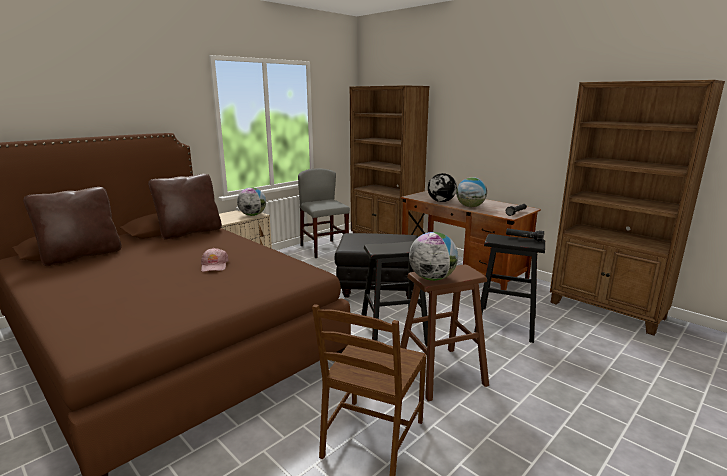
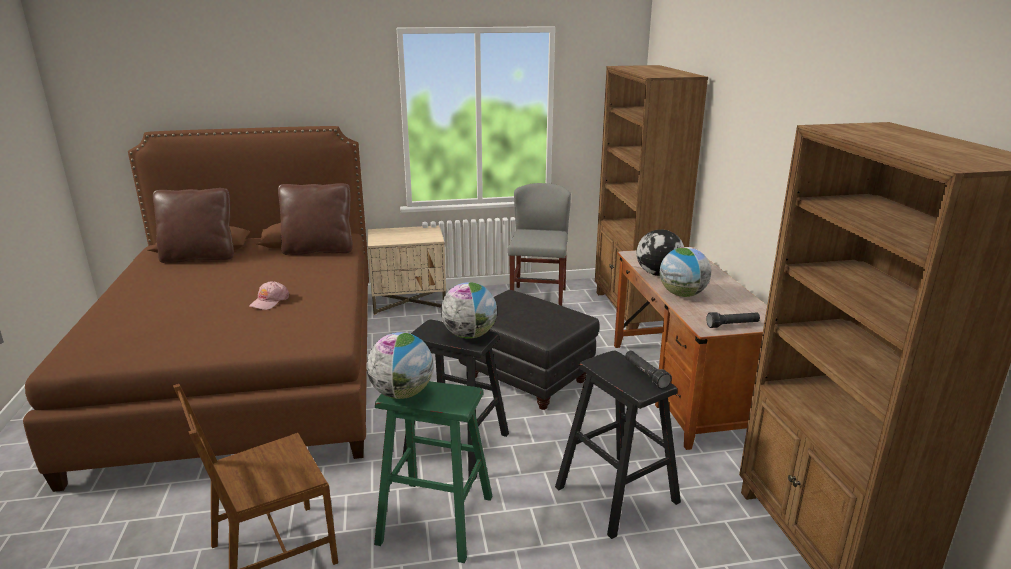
camera: 35 degrees right, 5 degrees up
(252, 215) = (426, 238): globe -> globe (469, 335)
(441, 372) = (436, 519): brown stool -> green stool

